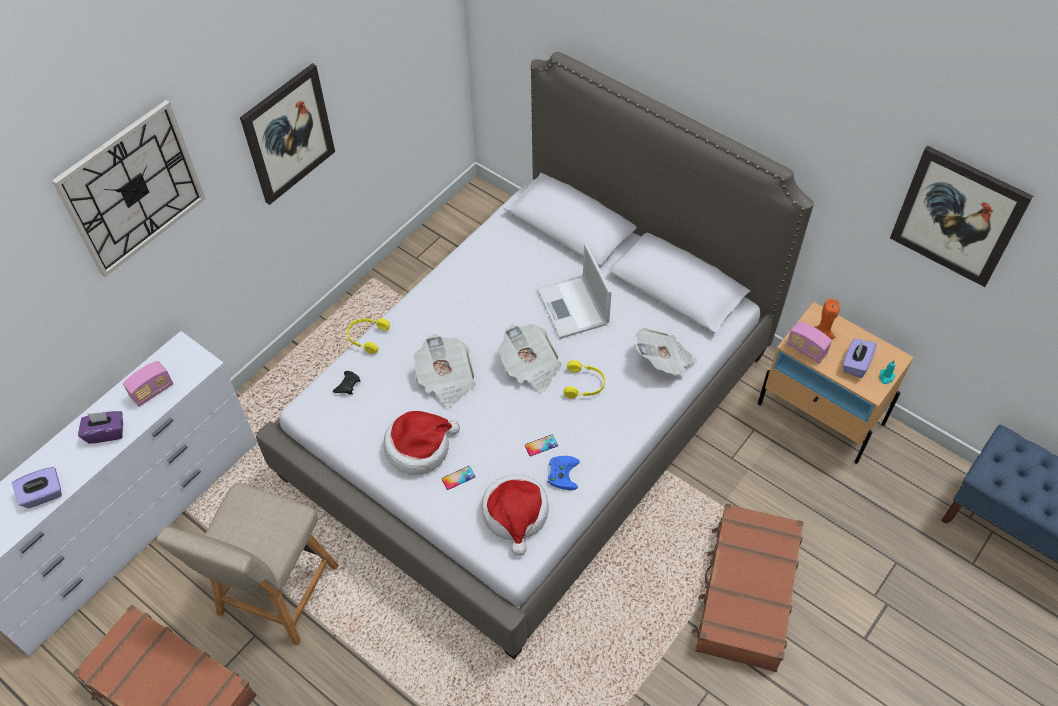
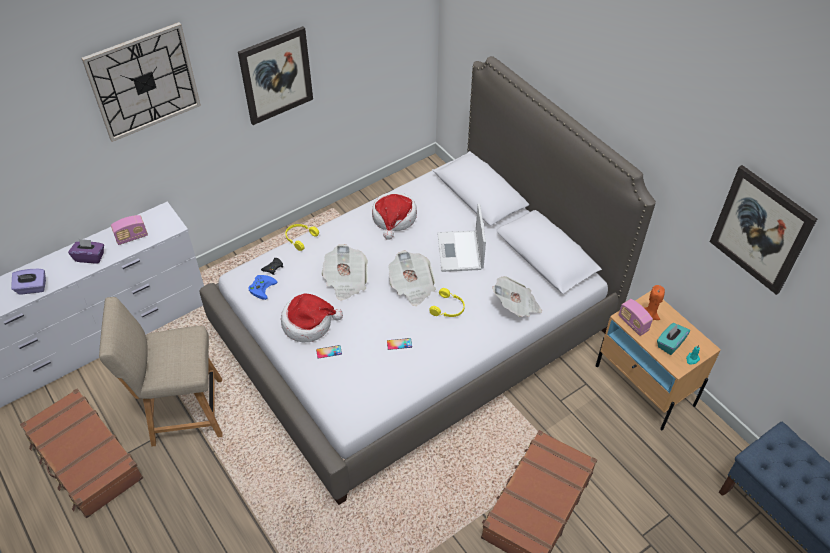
camera: 15 degrees right, 5 degrees down
(275, 595) = (182, 412): beige chair -> beige chair turned 45 degrees clockwise
(515, 514) = (361, 388): hat -> hat (394, 218)
(562, 473) = (407, 367): blue game controller -> blue game controller (261, 287)
(855, 364) = (670, 343): purple tissue box -> turquoise tissue box

